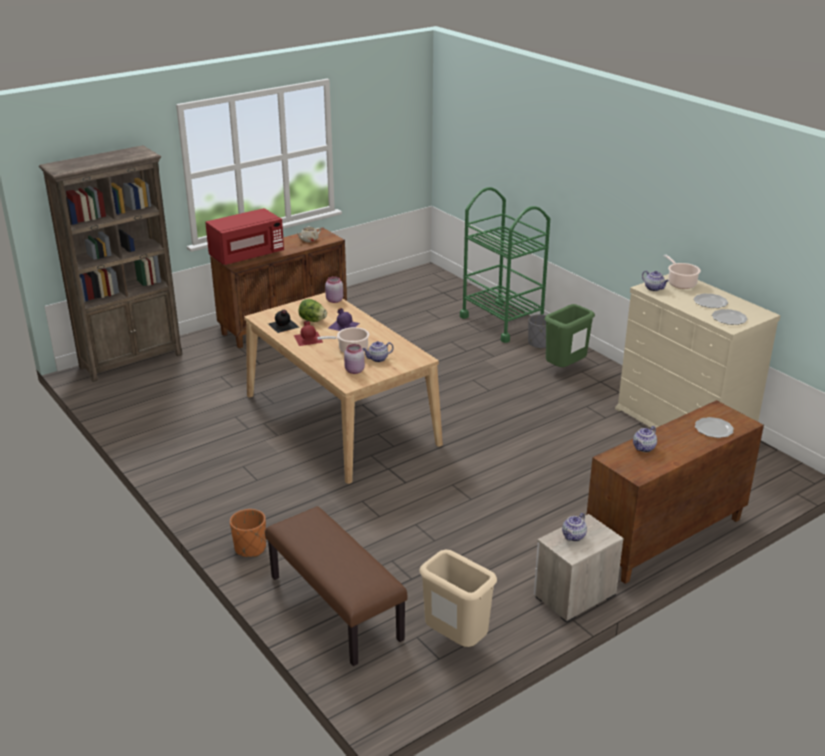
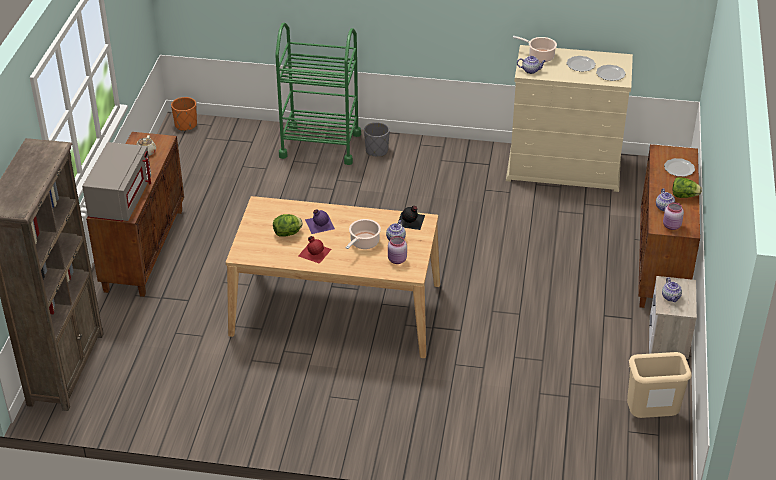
camera: 45 degrees left, 10 degrees up
(246, 255) = (120, 199): red microwave -> grey microwave
(250, 548) = (440, 452): orange planter -> orange planter (186, 125)
(283, 325) = (273, 252): black bottle -> black bottle (411, 221)
(334, 300) = (271, 204): pink jar -> pink jar (671, 226)
(334, 608) = (556, 450): brown bench -> none
(565, 369) = (427, 165): green trash can -> none
(681, 450) = (684, 196): none -> lettuce

